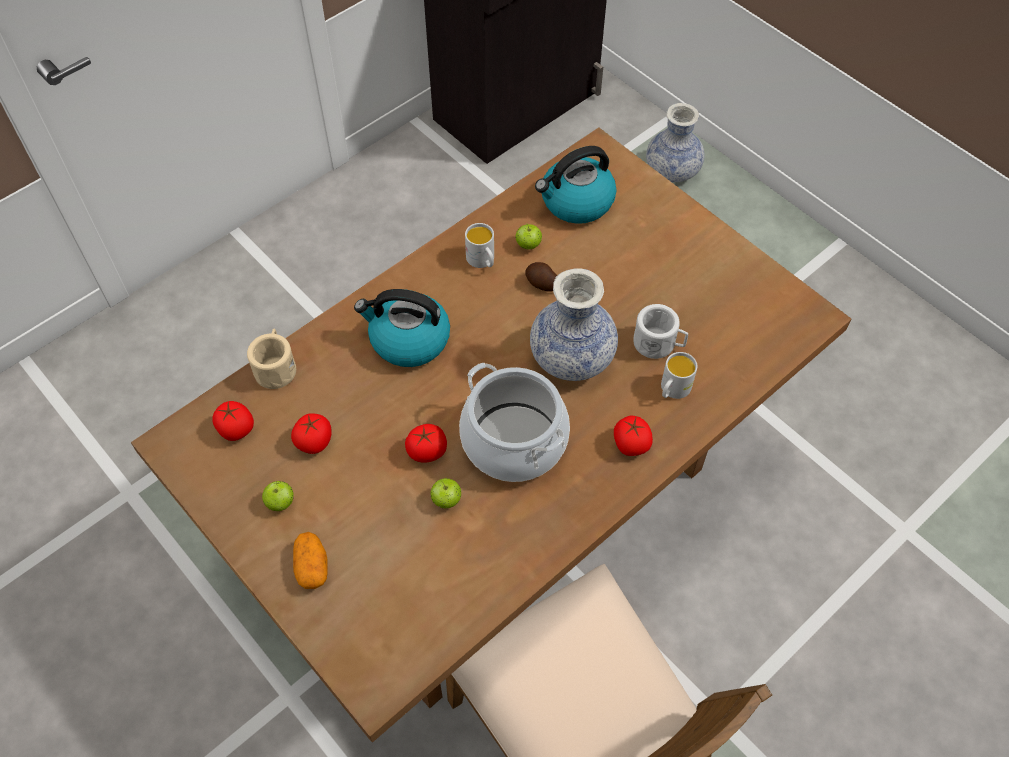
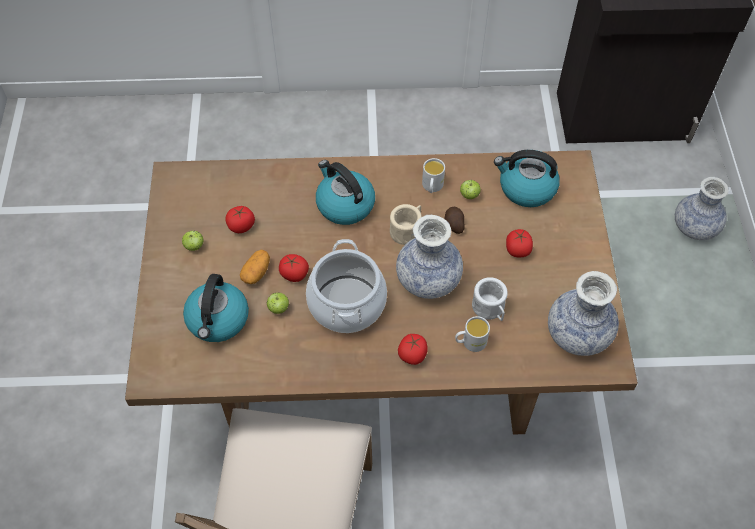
camera: 40 degrees right, 0 degrees up
(236, 429) = (209, 191): tomato -> tomato (517, 250)
(276, 367) = (260, 171): beige mug -> beige mug (407, 230)
(312, 566) = (178, 291): potato -> potato (256, 272)
(391, 563) = (218, 320): none -> kettle
(759, 310) = (578, 334): none -> vase

